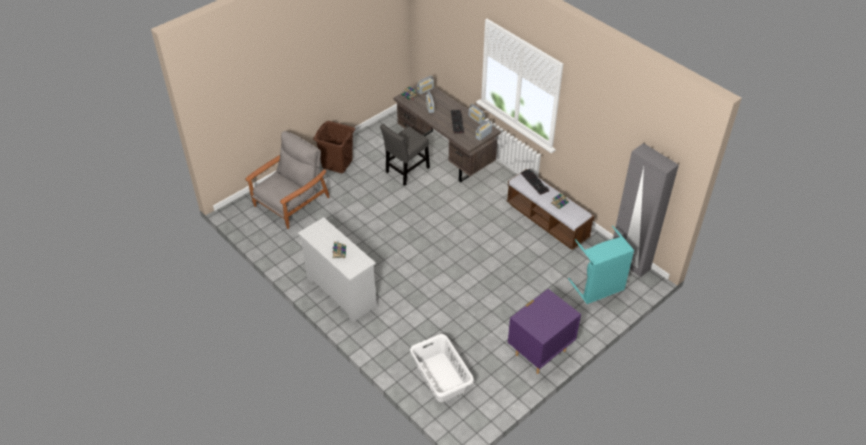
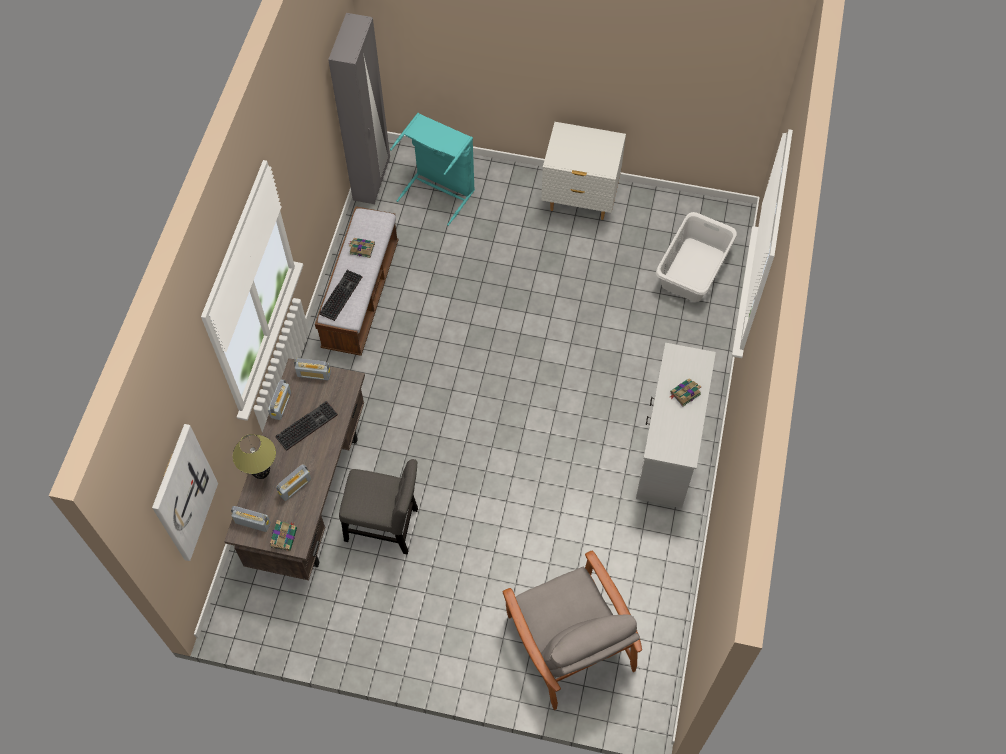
camera: 125 degrees left, 15 degrees up
(291, 202) = (569, 641): grey armchair -> grey armchair turned 120 degrees counterclockwise
(337, 163) = (438, 640): brown laundry basket -> none
(437, 40) = (183, 493): none -> picture
(446, 100) = (262, 474): none -> table lamp
(540, 352) = (580, 200): purple nightstand -> white nightstand

